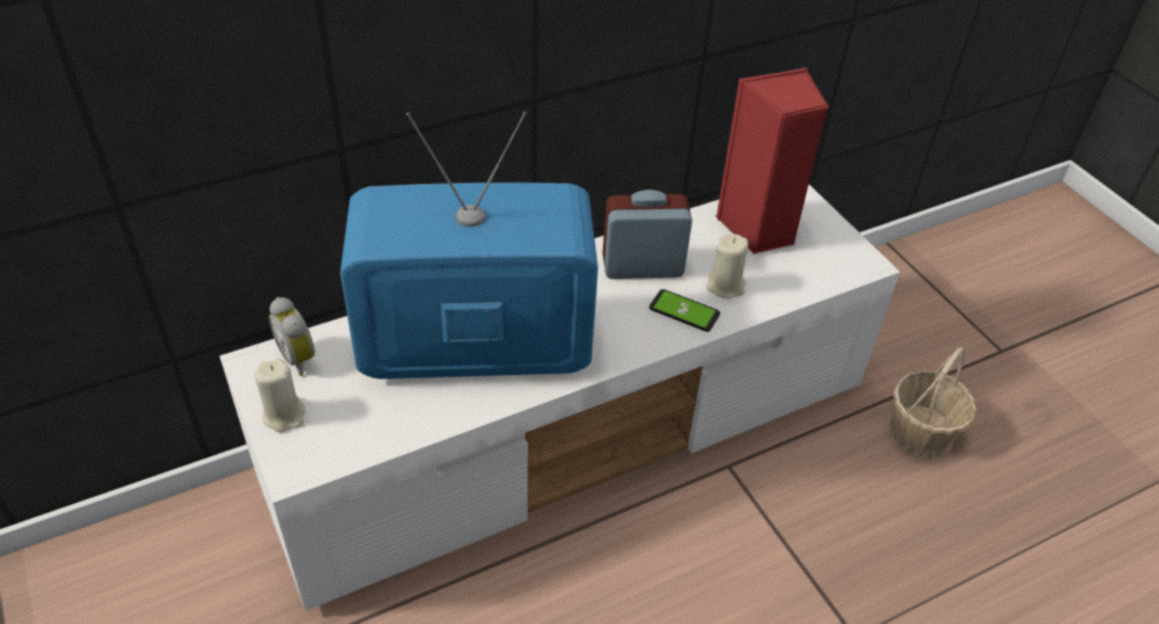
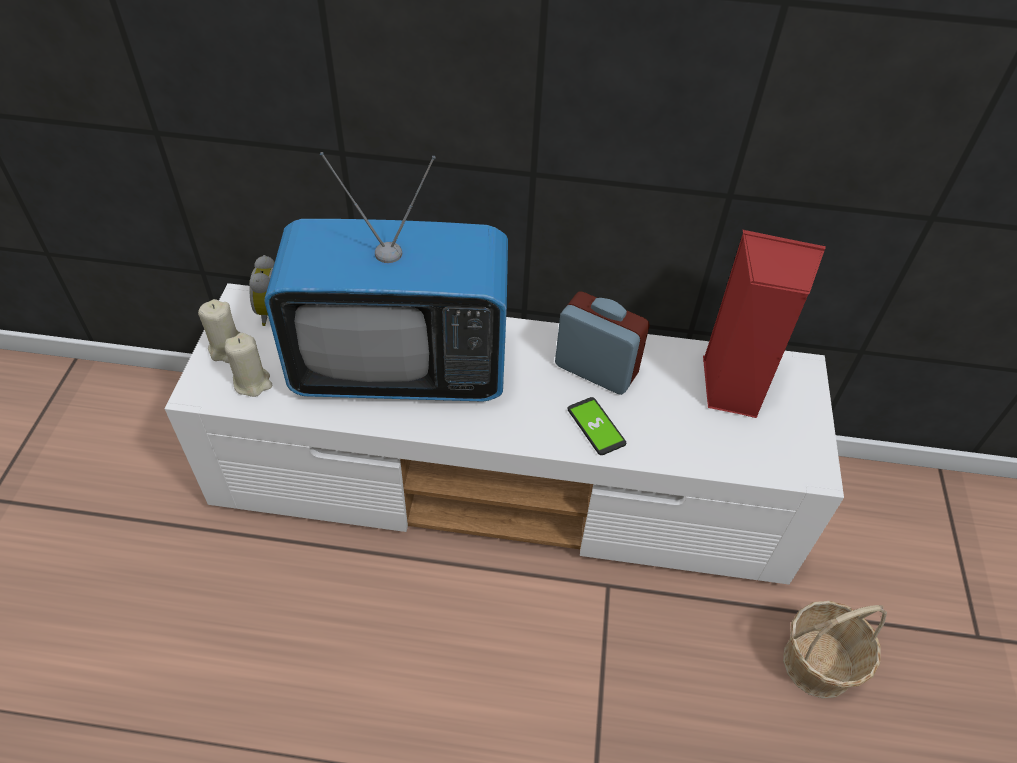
camera: 35 degrees right, 5 degrees up
(475, 347) = (401, 368): television -> television turned 150 degrees clockwise
(726, 286) = (654, 424): beige candle -> beige candle (252, 382)

